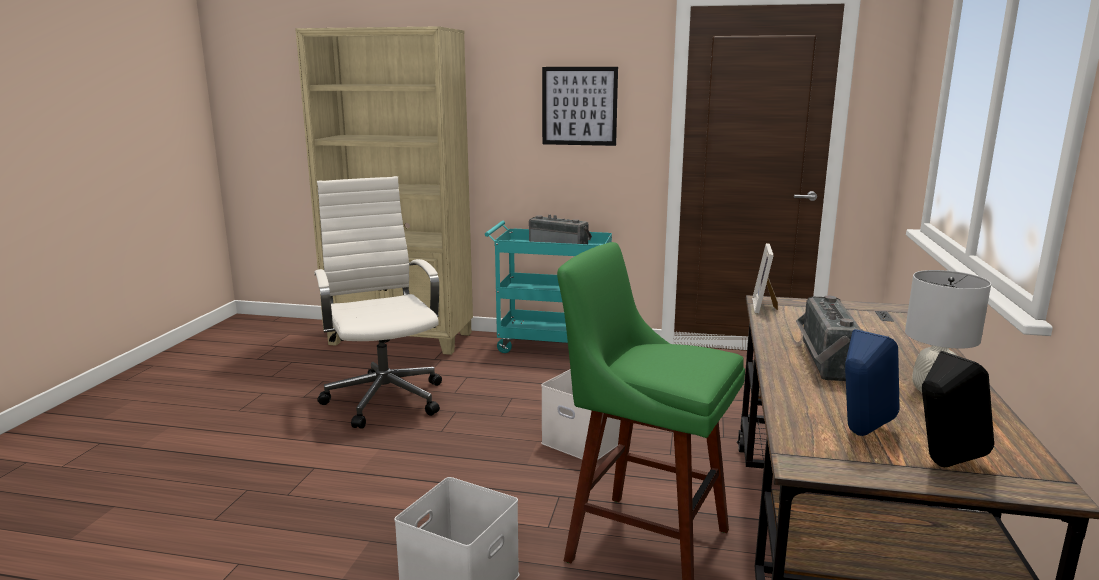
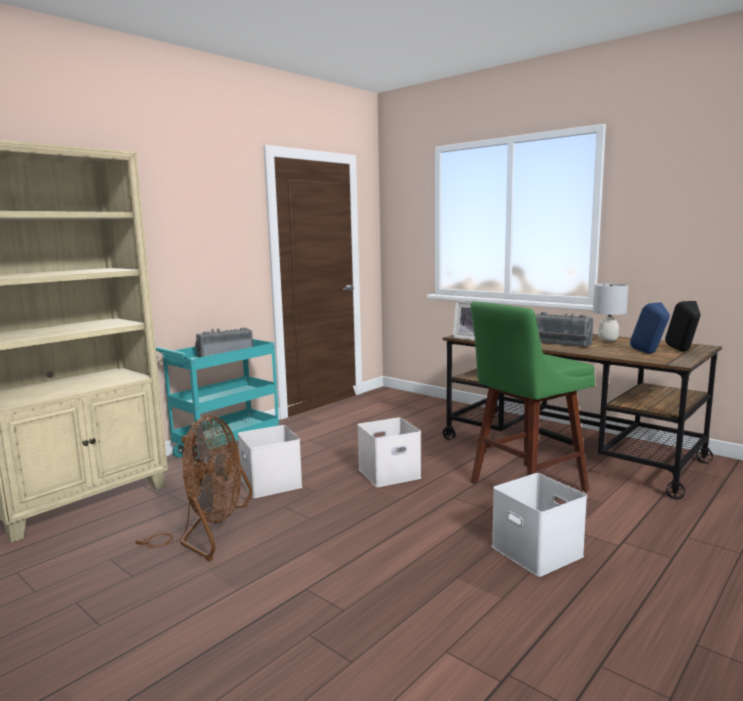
camera: 60 degrees left, 5 degrees down
(383, 397) = (206, 532): white office chair -> brown fan
(498, 391) = (272, 483): none -> white storage box
(579, 106) = (206, 233): picture -> none

